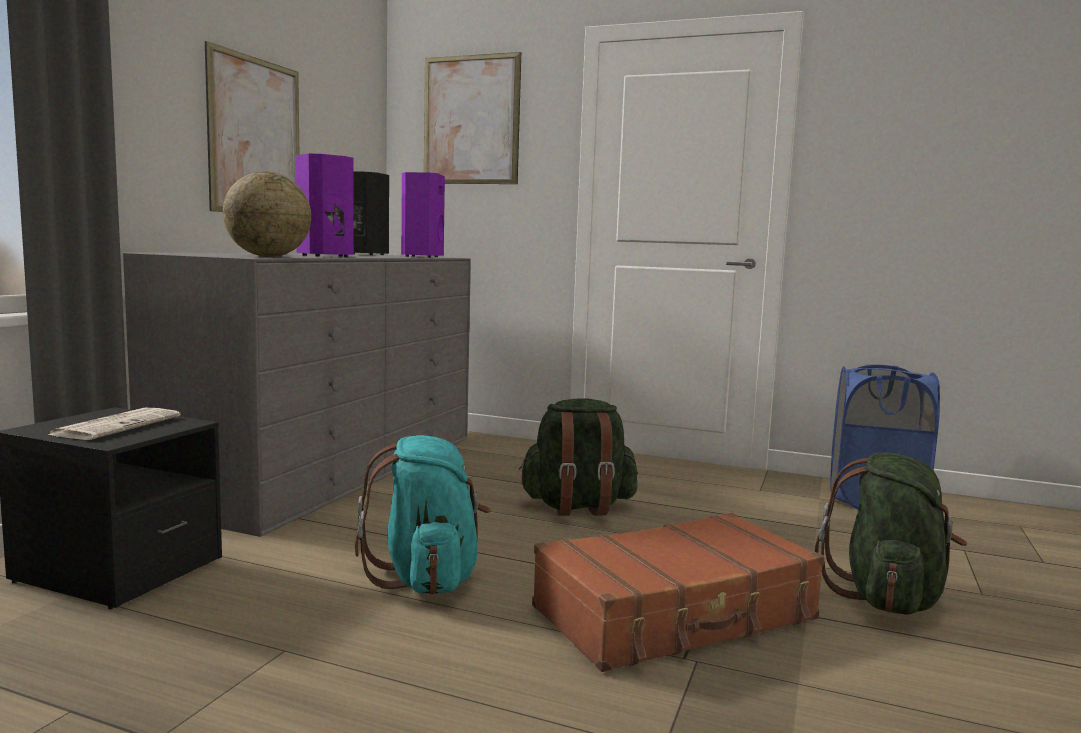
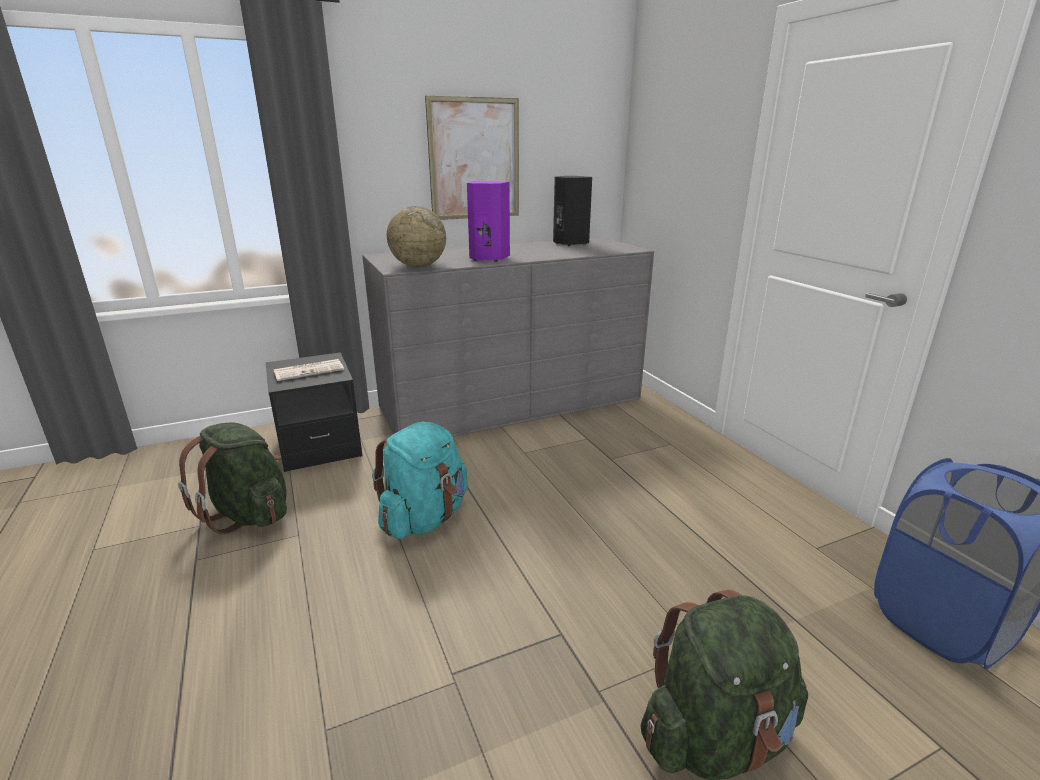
camera: 45 degrees right, 15 degrees up
(421, 256) = (602, 250): purple speaker -> none
(471, 120) = (678, 117): picture -> none
(578, 507) = (612, 498): green backpack -> green backpack (248, 514)
(676, 614) = (510, 635): brown suitcase -> none

